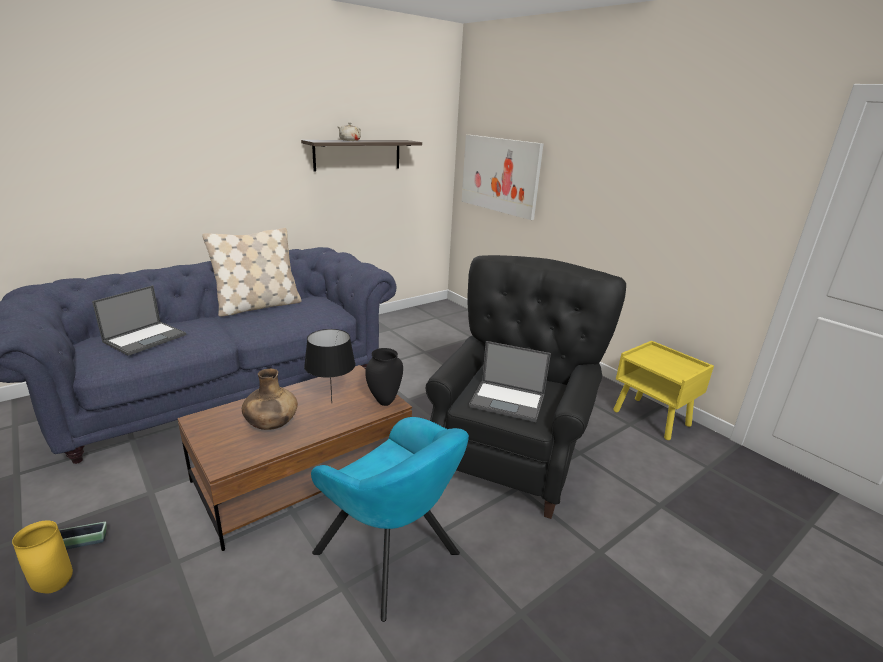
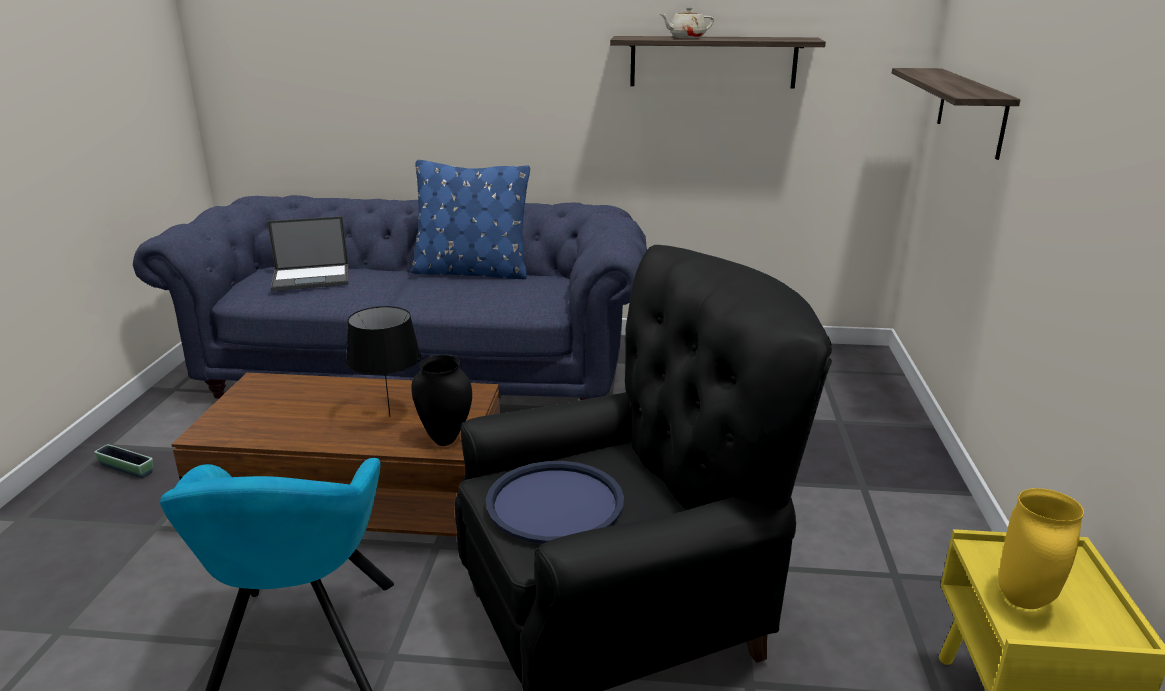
camera: 45 degrees right, 0 degrees up
(56, 585) = (77, 497): yellow vase -> yellow vase (1026, 601)
(258, 306) = (472, 272): beige pillow -> blue pillow
(271, 425) = (300, 414): brown vase -> none
(500, 175) = (971, 111): picture -> shelf
(508, 401) = (555, 503): laptop -> blue tray

